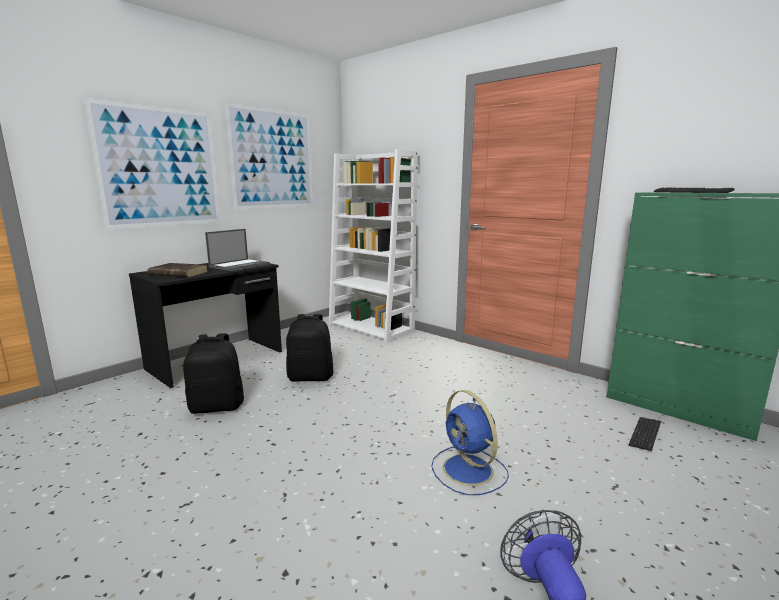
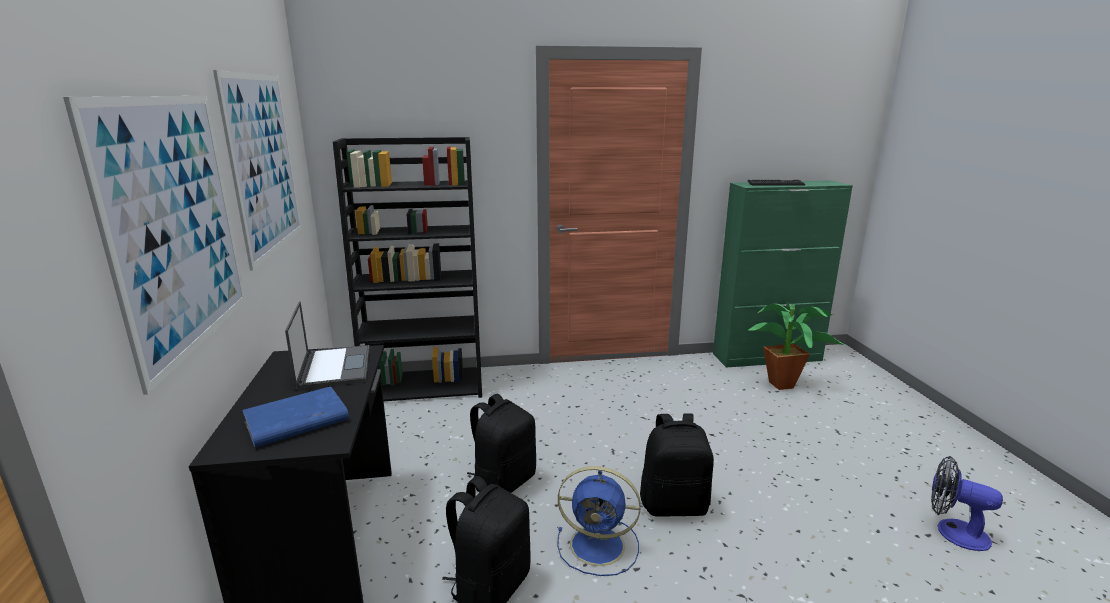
camera: 50 degrees left, 5 degrees up
(178, 273) = (296, 422): brown book -> blue book
(360, 436) = (674, 504): none -> black backpack
(372, 327) = (425, 386): white bookcase -> black bookcase
(469, 471) = (778, 476): blue fan -> blue fan (600, 546)
(645, 434) = (786, 385): keyboard -> potted plant

